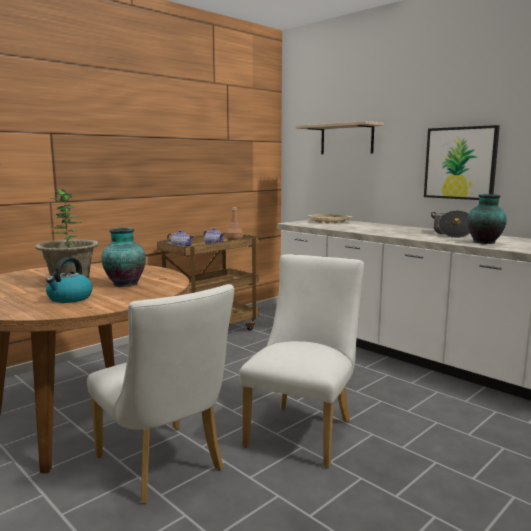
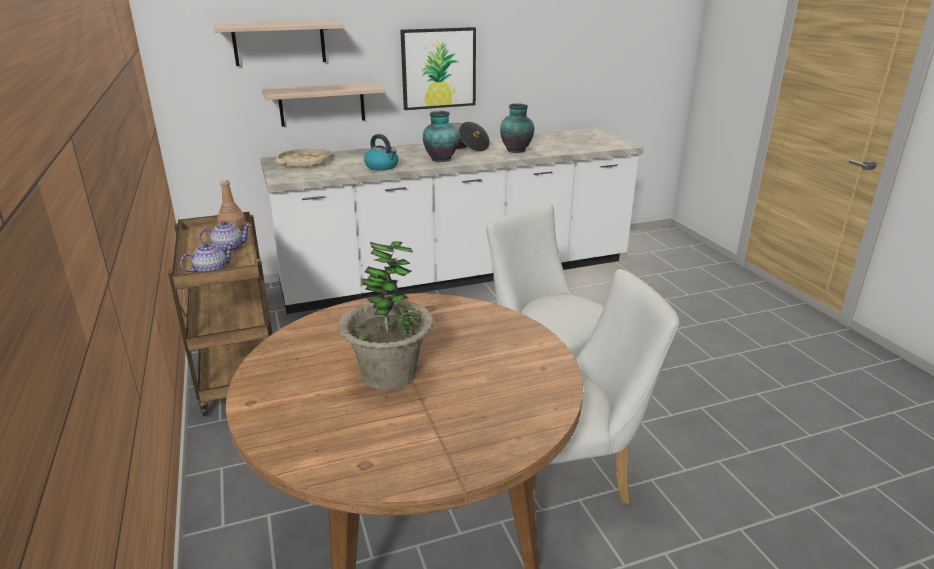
camera: 65 degrees left, 15 degrees up
(69, 298) = (488, 379): kettle -> kettle (382, 166)
(124, 284) = (437, 336): vase -> vase (440, 159)
(366, 185) = (322, 104): none -> shelf

